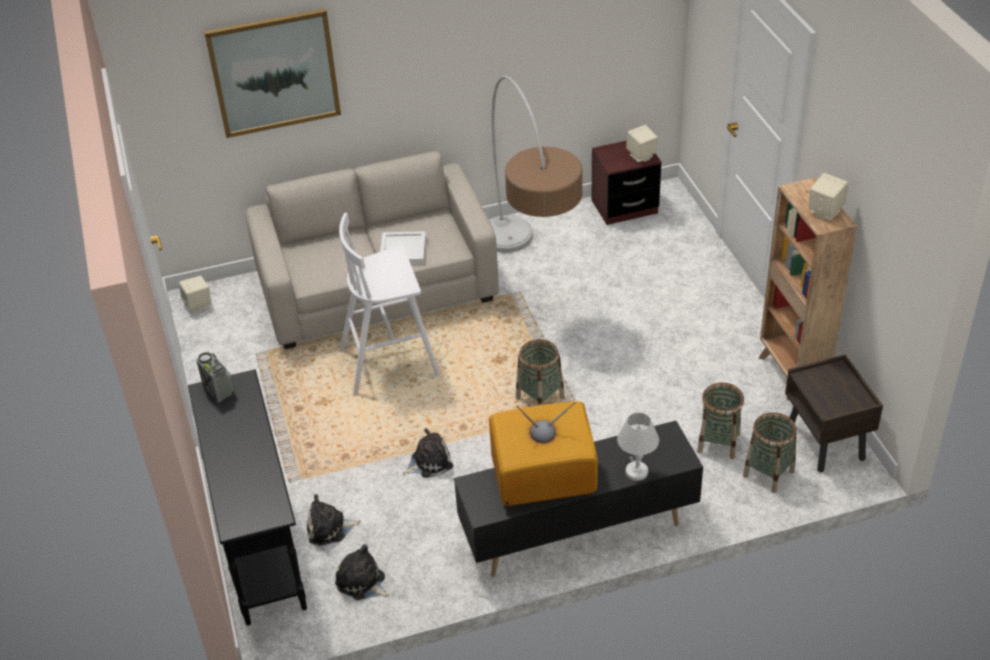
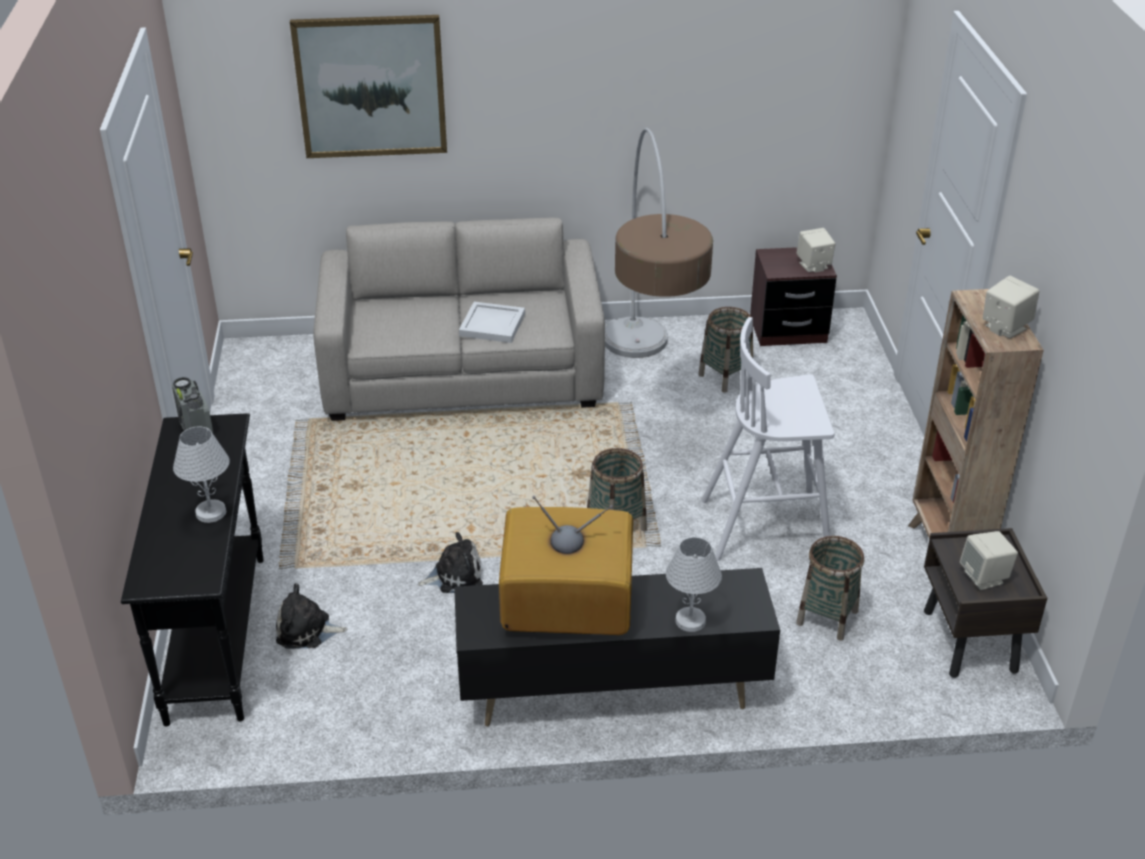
camera: 10 degrees right, 5 degrees down
(198, 305) = (252, 358): beige speaker -> beige speaker (984, 577)
(260, 458) = (211, 512): none -> white table lamp
(362, 583) = (322, 702): plush toy -> none
(391, 362) = (450, 455): white stool -> white stool (767, 527)
(768, 473) = (883, 666): basket -> basket (725, 377)

